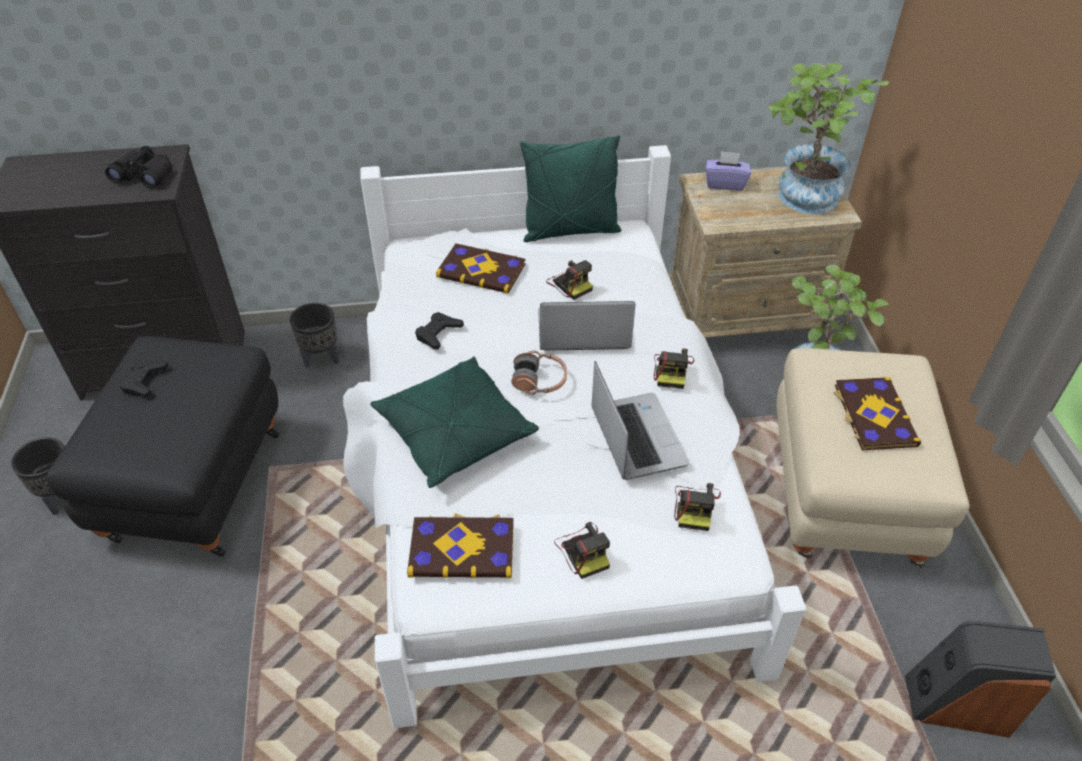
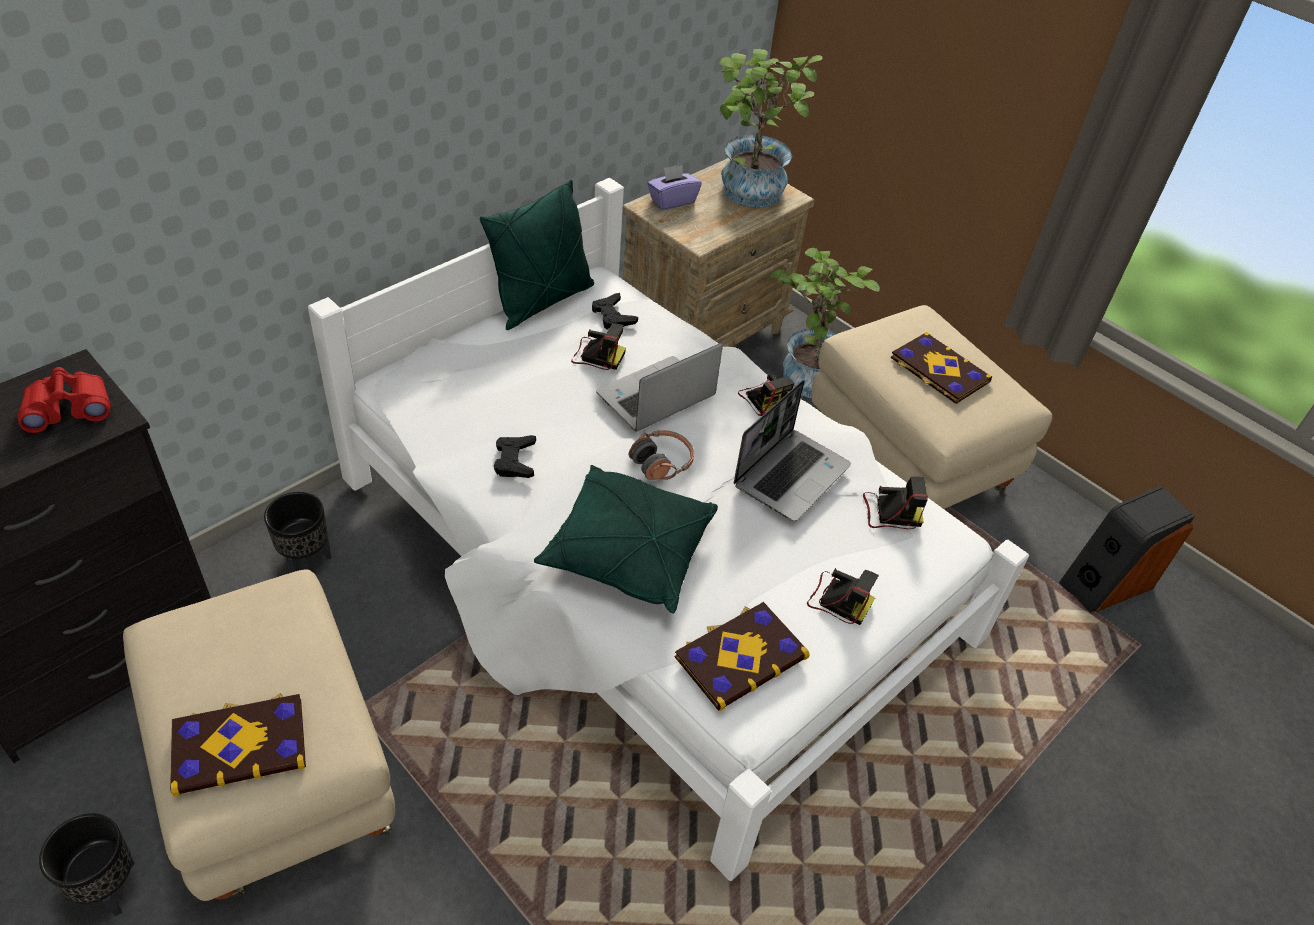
camera: 40 degrees left, 0 degrees up
(144, 381) = (202, 673): black game controller -> black game controller (613, 316)
(145, 175) = (69, 408): black binoculars -> red binoculars
(193, 483) = (276, 776): black ottoman -> beige ottoman
(481, 270) = (496, 376): book -> book (239, 744)
(636, 436) = (791, 474): laptop -> laptop turned 90 degrees clockwise
(695, 507) = (890, 513): camera -> camera turned 60 degrees counterclockwise

